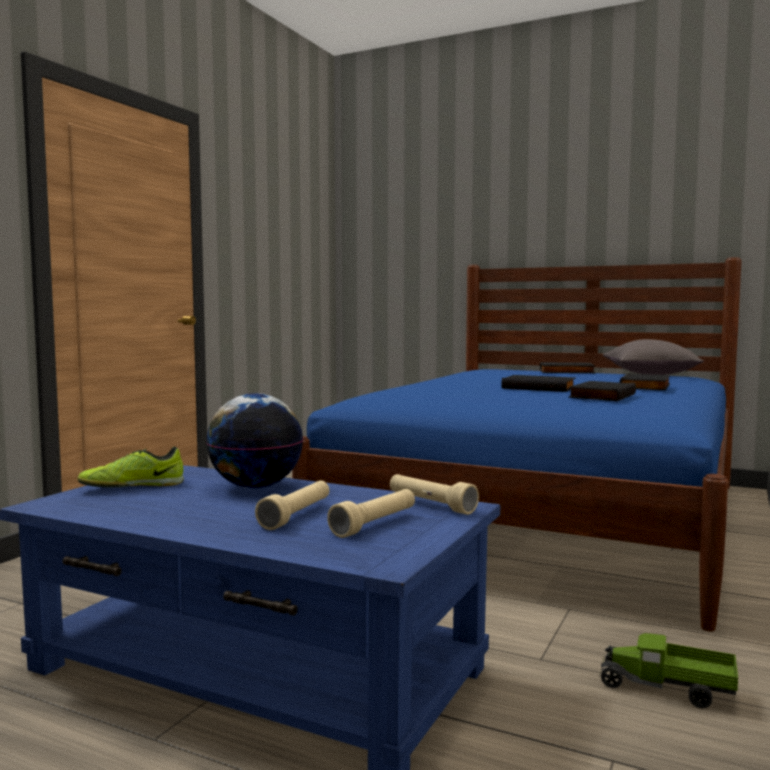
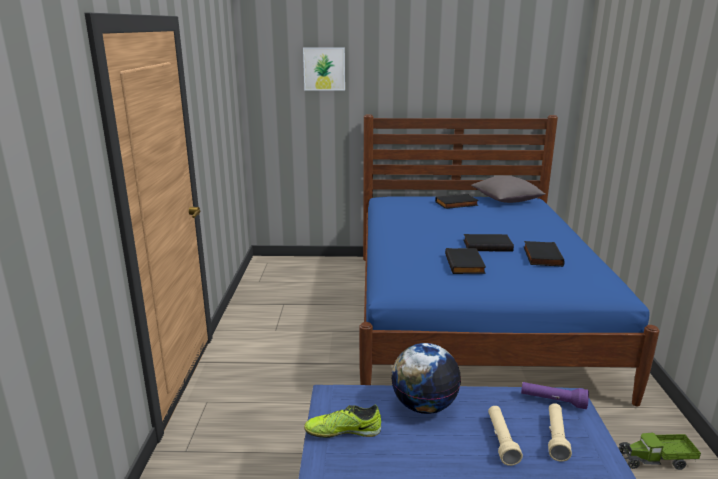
camera: 25 degrees left, 15 degrees up
(132, 486) = (343, 431): shoe -> shoe turned 45 degrees clockwise
(425, 213) = (324, 69): none -> picture
(430, 505) = (552, 401): beige flashlight -> purple flashlight
(647, 386) = (541, 231): black book -> black book (465, 264)

